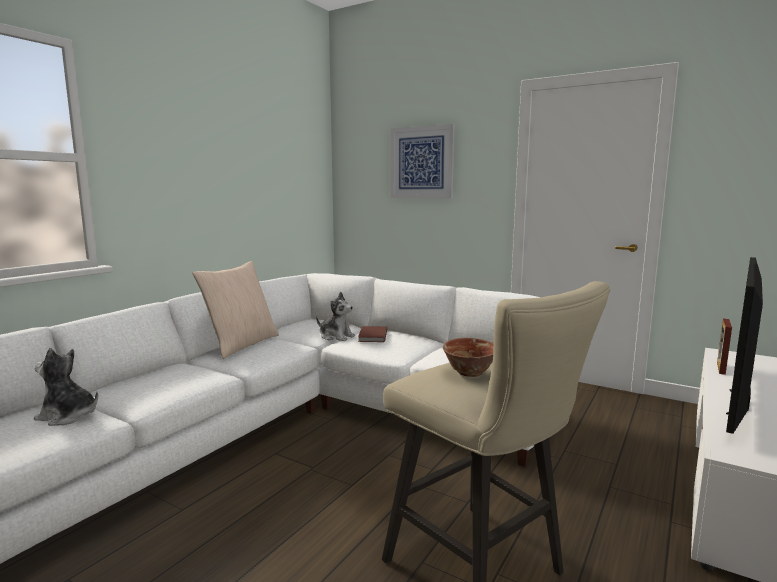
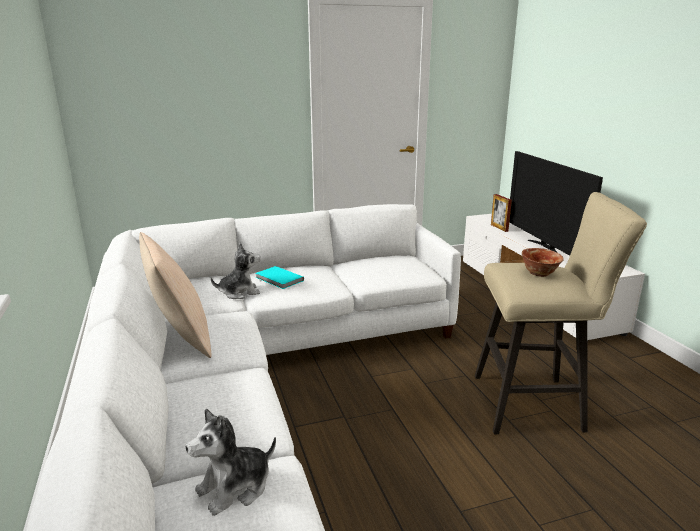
camera: 50 degrees left, 10 degrees up
(372, 336) = (279, 279): brown book -> turquoise book
(421, 162) = (200, 75): picture -> none

